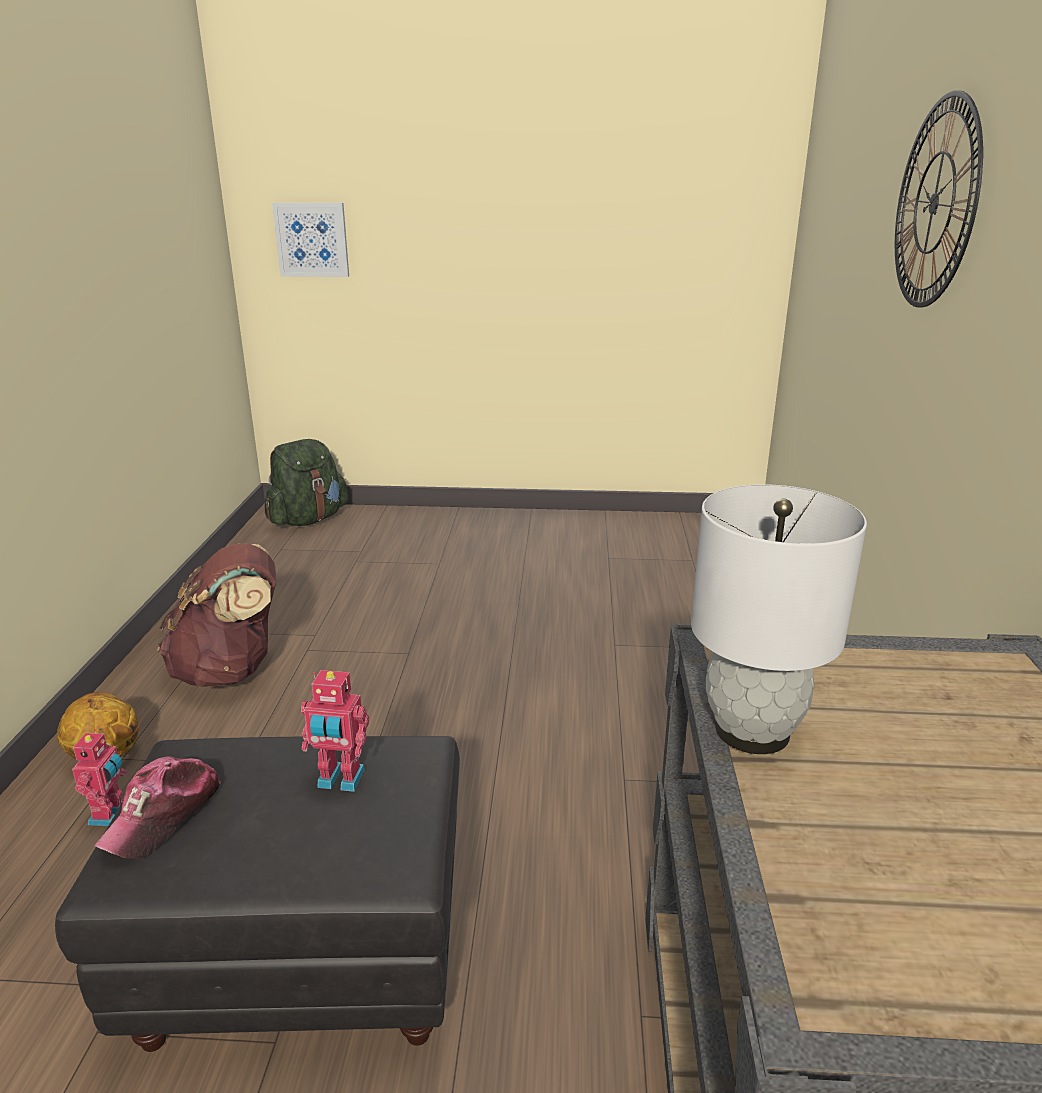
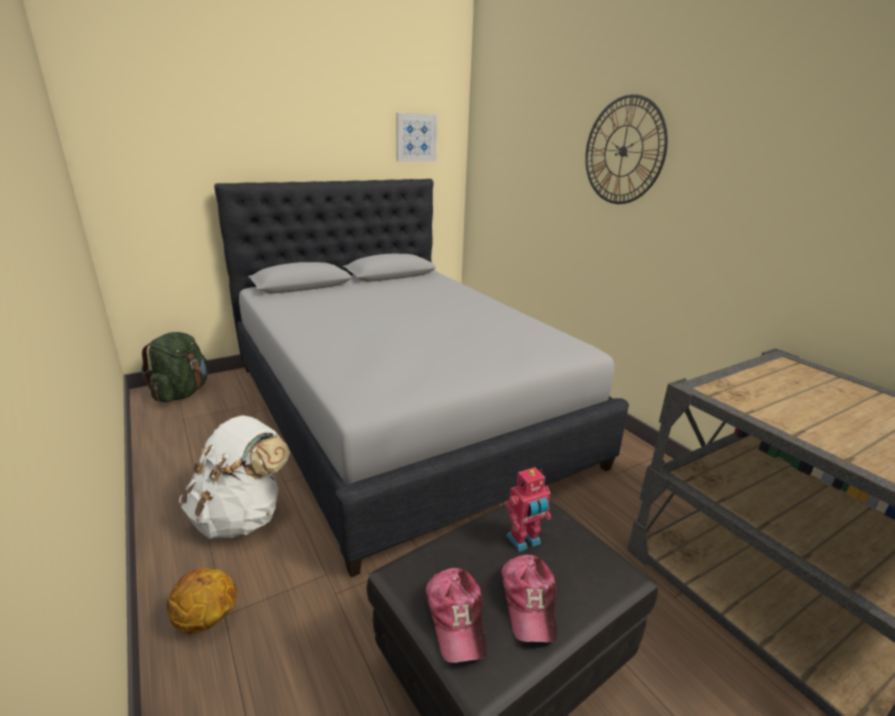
camera: 35 degrees left, 0 degrees up
(110, 815) = (264, 659): toy robot -> none
(230, 670) = (242, 516): brown backpack -> white backpack
(250, 840) = (529, 602): none -> cap
(312, 240) = (153, 178): picture -> picture (416, 137)
(530, 612) = (401, 411): none -> grey bed
(752, 731) = (779, 421): white table lamp -> none

